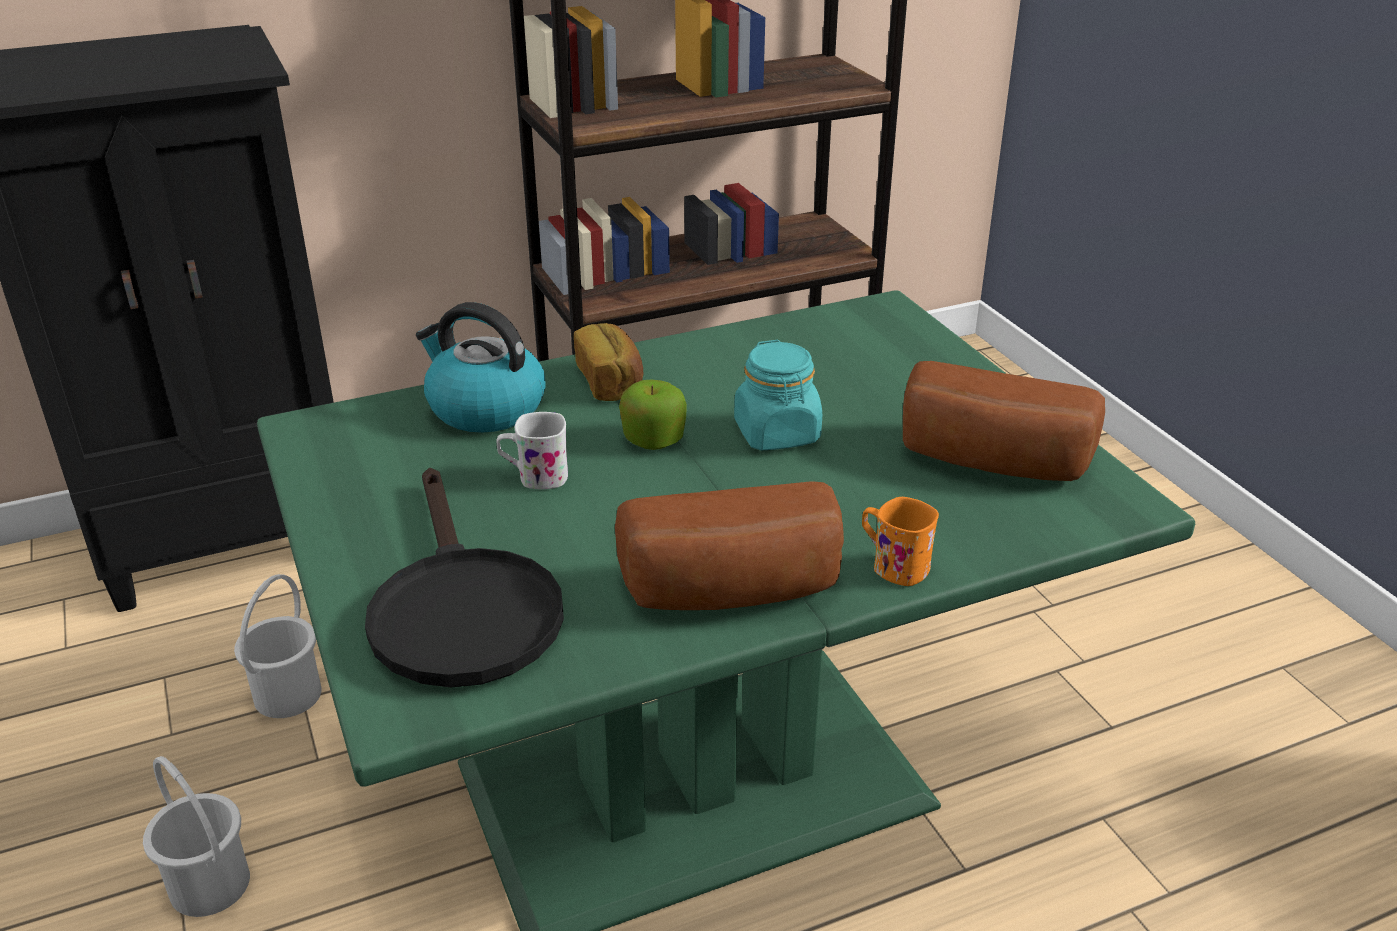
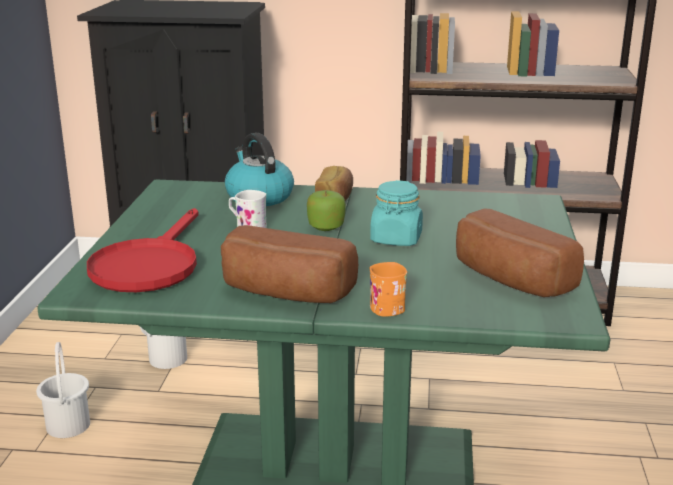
camera: 30 degrees right, 10 degrees down
(461, 609) = (149, 265): black frying pan -> red frying pan

